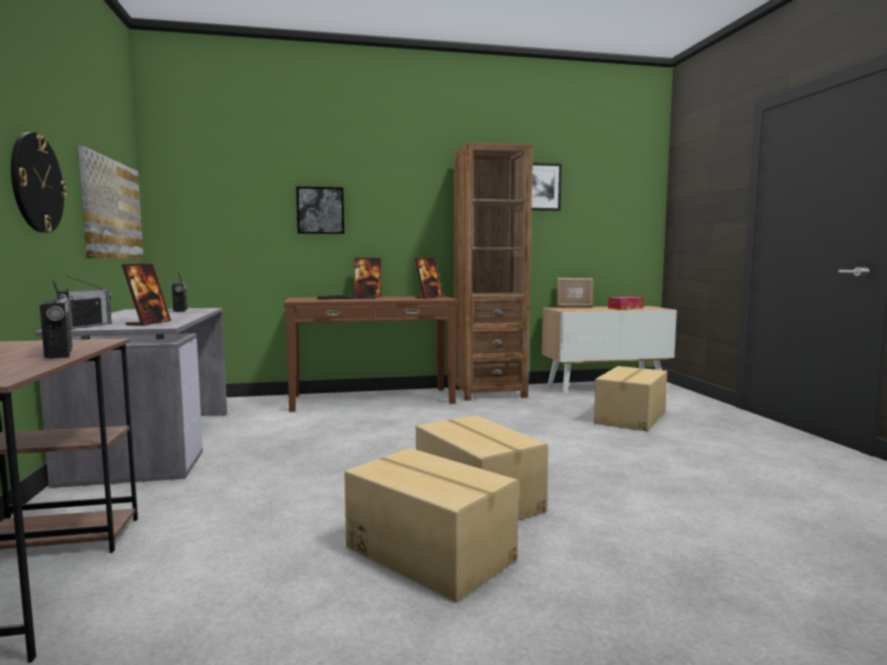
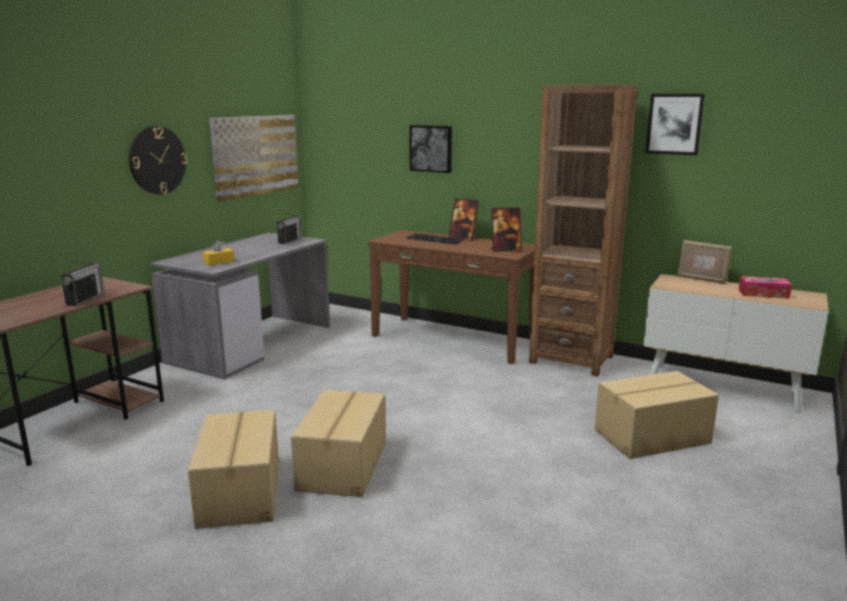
camera: 40 degrees right, 10 degrees up
(86, 326) = (183, 260): radio -> none
(148, 323) = (219, 262): picture frame -> yellow tissue box

